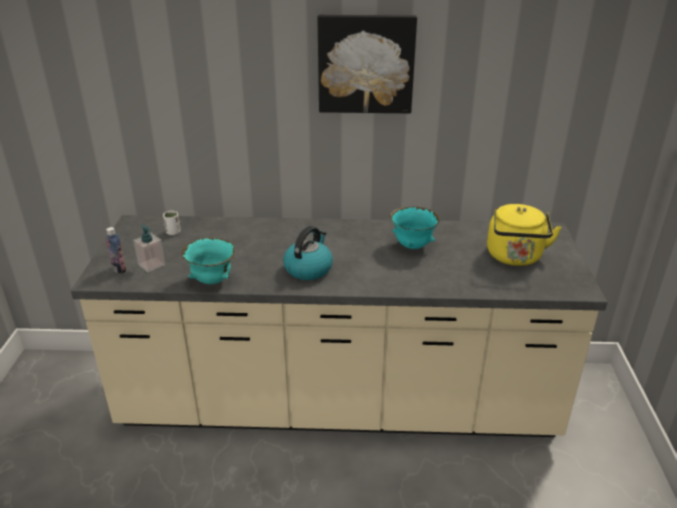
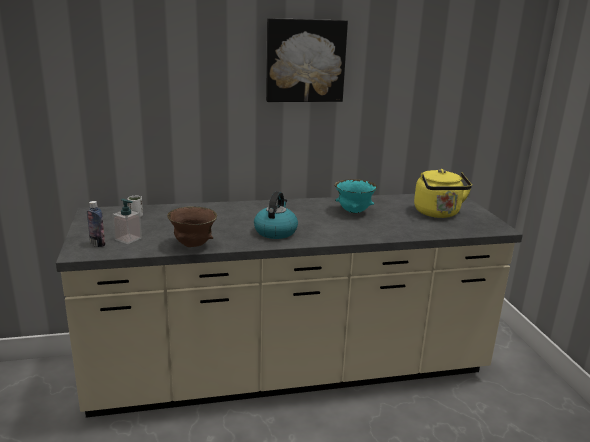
camera: 15 degrees left, 10 degrees down
(212, 281) = (193, 245): turquoise bowl -> brown bowl

